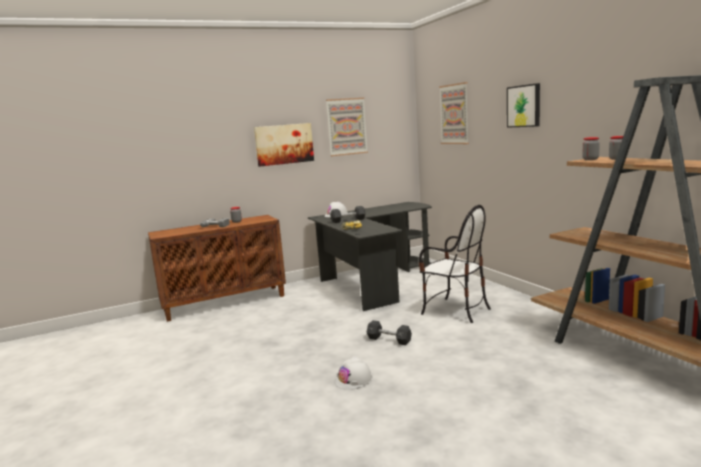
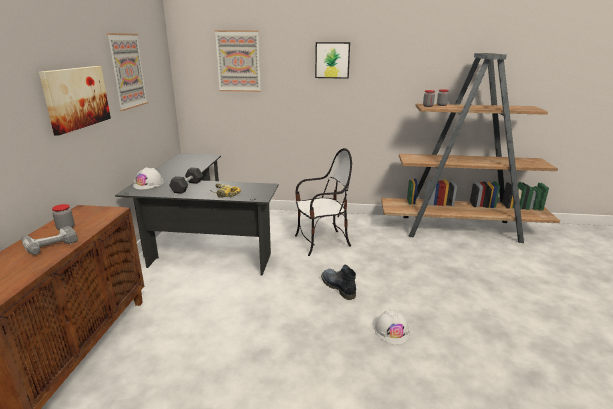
camera: 60 degrees left, 10 degrees up
(389, 340) = (337, 287): black dumbbell -> boot

